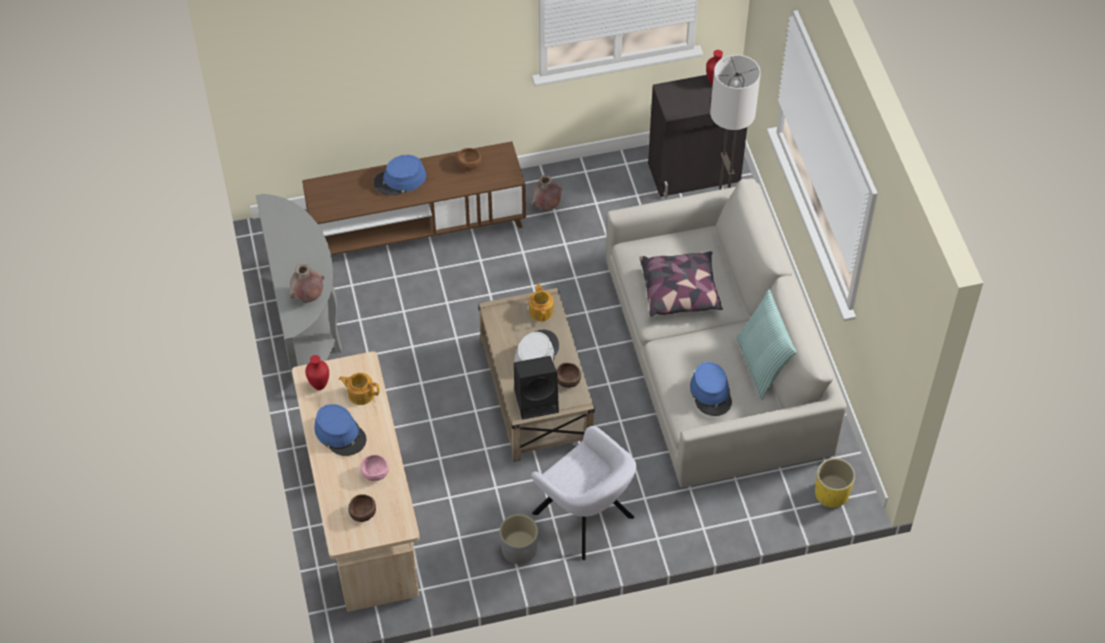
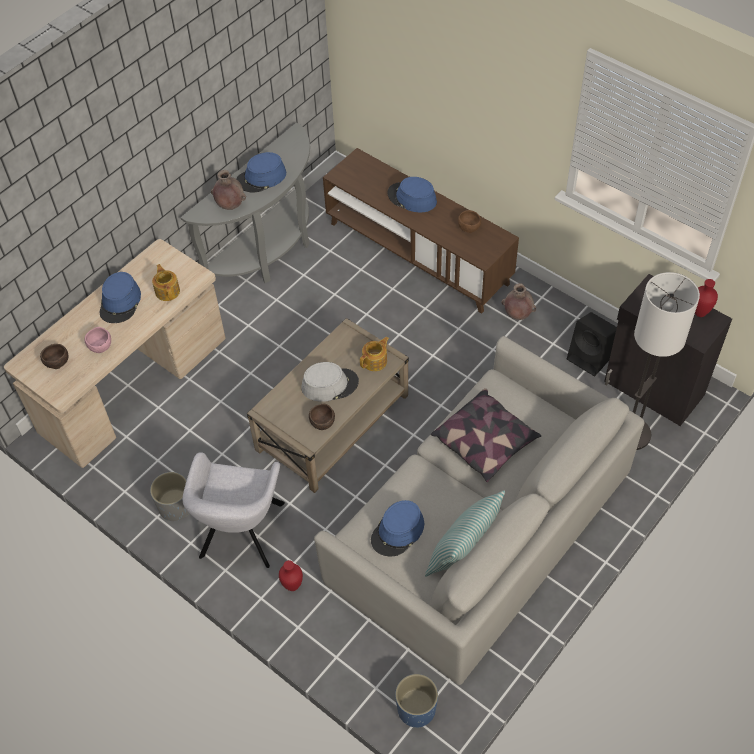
camera: 55 degrees right, 0 degrees up
(298, 257) = (261, 178): none -> blue hat
(320, 385) = (156, 263): red vase -> red vase (293, 586)
(537, 400) = (284, 414): black speaker -> black speaker (591, 358)
(832, 494) = (416, 710): yellow planter -> blue planter

